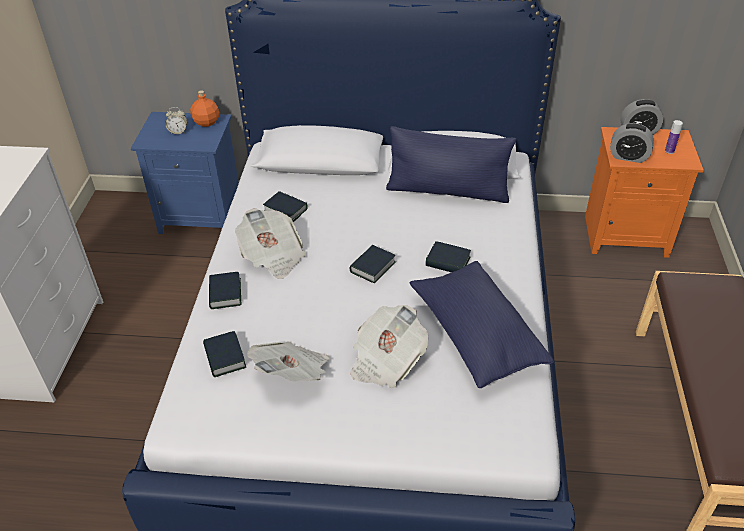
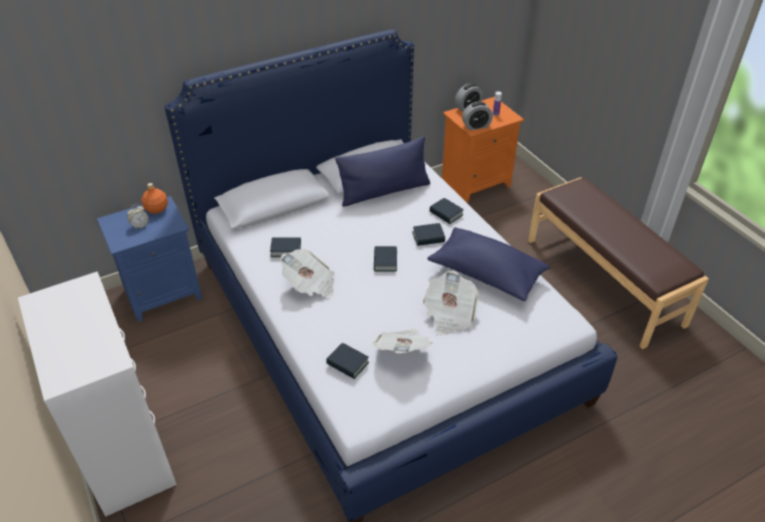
camera: 35 degrees left, 0 degrees up
(225, 294) = (302, 324): book -> book (446, 213)

